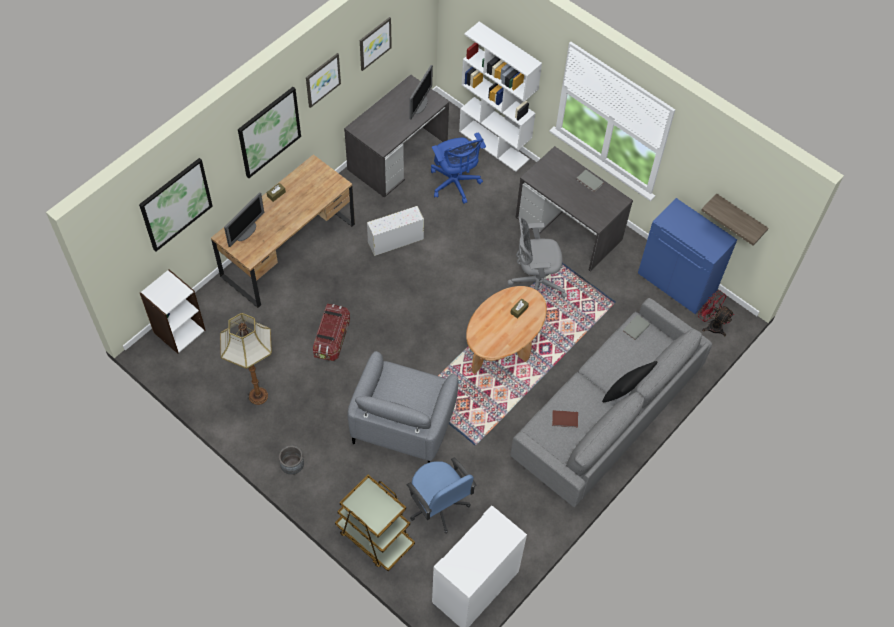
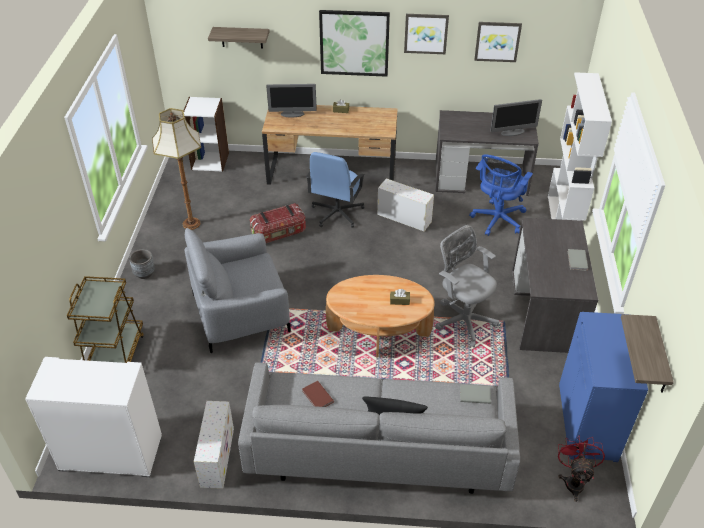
camera: 55 degrees right, 15 degrees down
(176, 204) = (241, 37): picture -> shelf
(438, 505) = (177, 379): blue office chair -> blue office chair (337, 213)
(533, 518) = (217, 456): none -> white storage box

